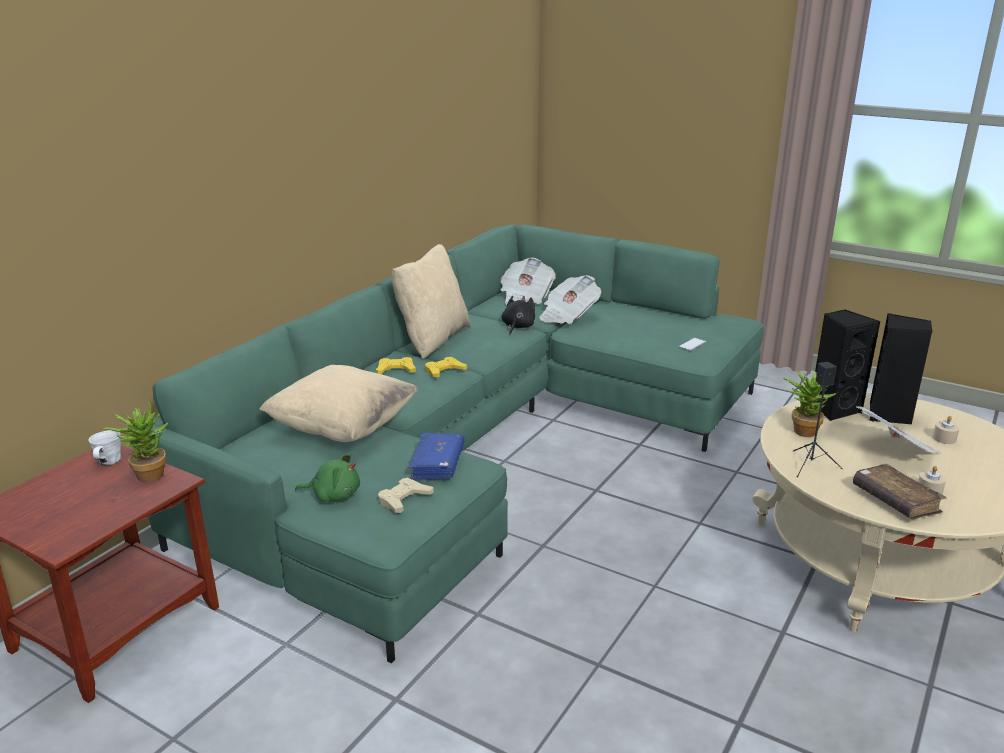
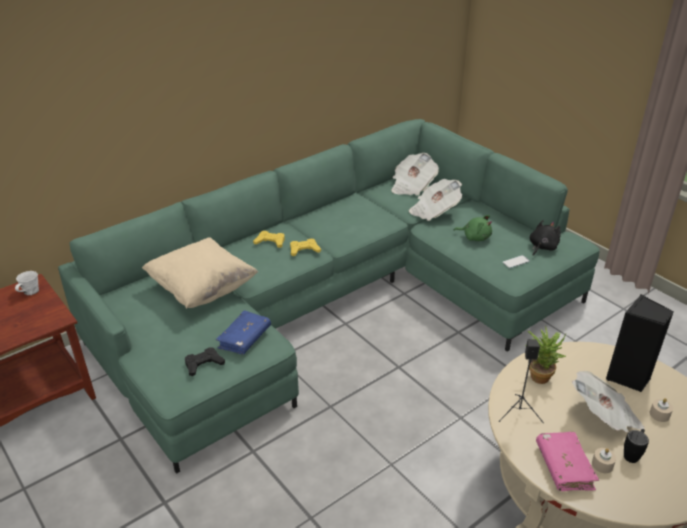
camera: 20 degrees right, 10 degrees up
(147, 474) = (45, 308): potted plant -> none
(333, 495) = (162, 348): green plush toy -> green plush toy (475, 237)
(404, 499) = (203, 364): beige game controller -> black game controller
(432, 339) = (315, 216): beige pillow -> none
(517, 327) = (387, 215): black plush toy -> black plush toy (542, 247)
(833, 409) = (582, 359): black speaker -> none
(895, 501) = (564, 467): brown book -> pink book
(949, 475) = (632, 454): none -> black mug

